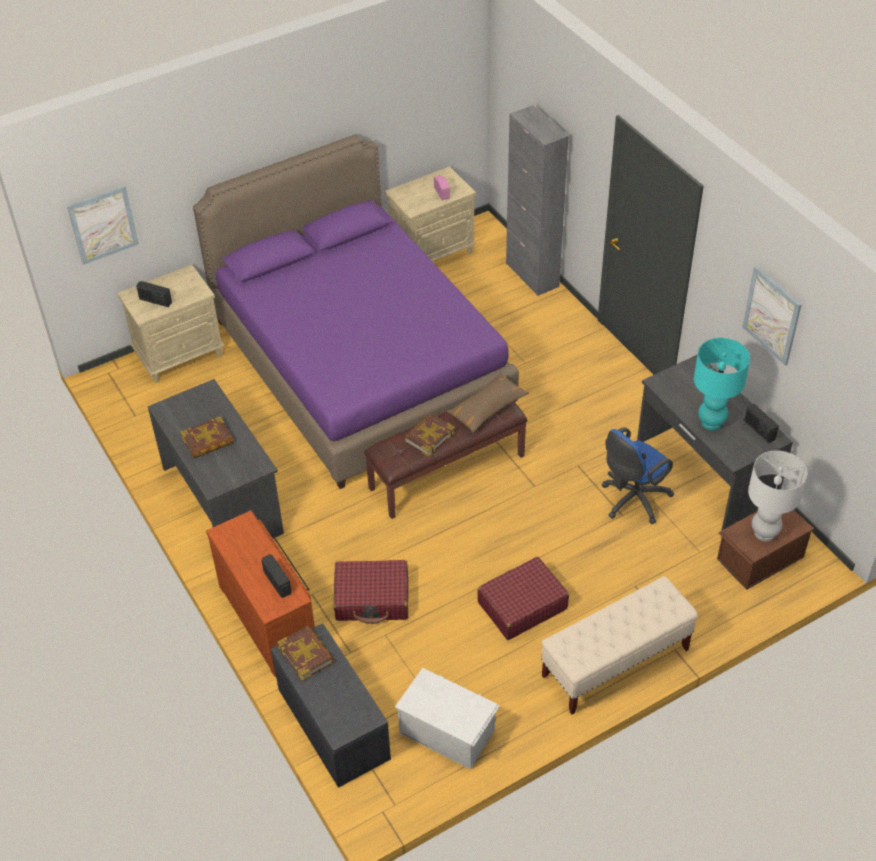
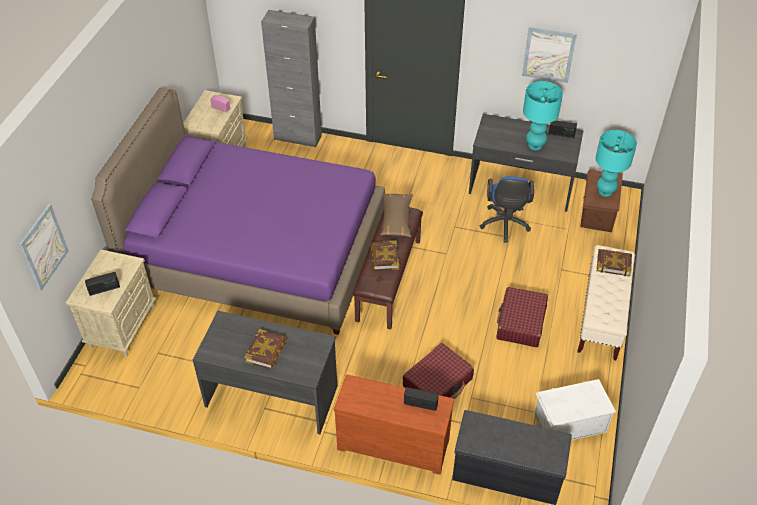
camera: 45 degrees left, 0 degrees up
(306, 655) = (480, 435): book -> book (613, 264)
(764, 533) = (605, 191): white table lamp -> turquoise table lamp

